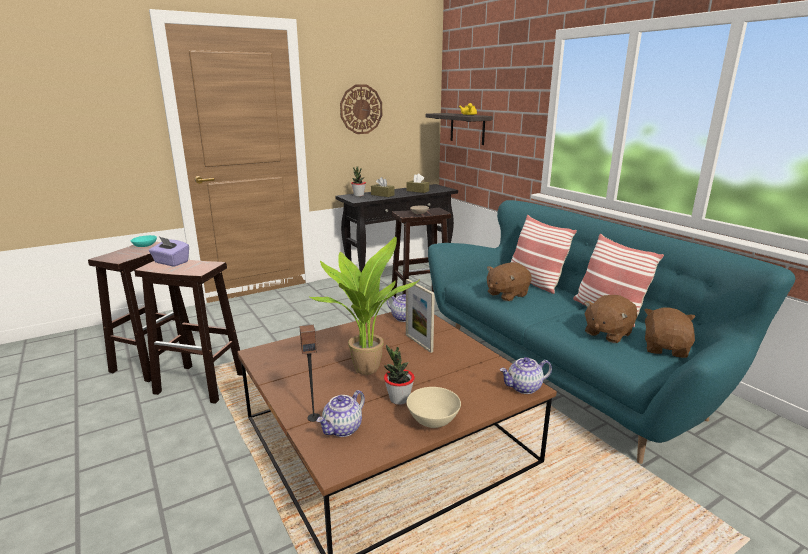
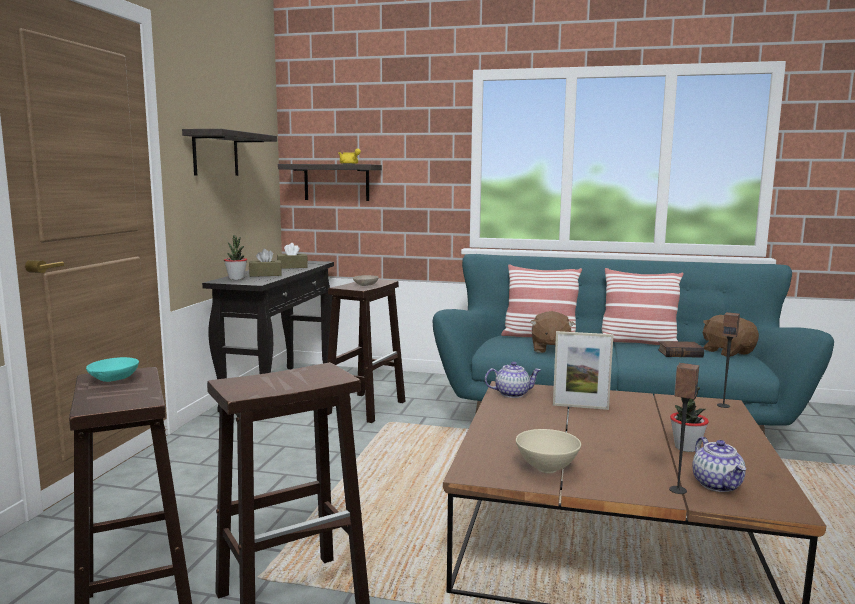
camera: 45 degrees left, 10 degrees down
(171, 262) = (255, 381): purple tissue box -> none
(361, 109) = (215, 154): wall clock -> shelf
(364, 368) = (599, 440): potted plant -> none
(433, 422) = (747, 450): beige bowl -> beige bowl (546, 469)
(524, 388) = (723, 405): teapot -> speaker
(607, 333) = (680, 353): brown plush toy -> book

